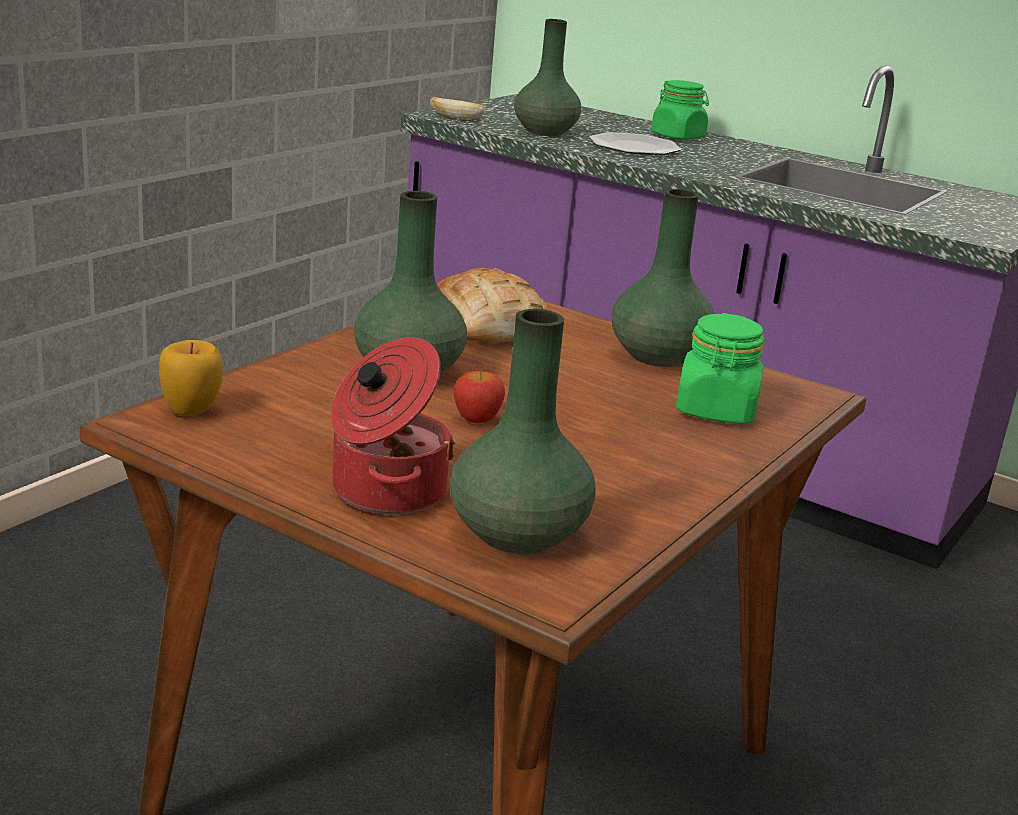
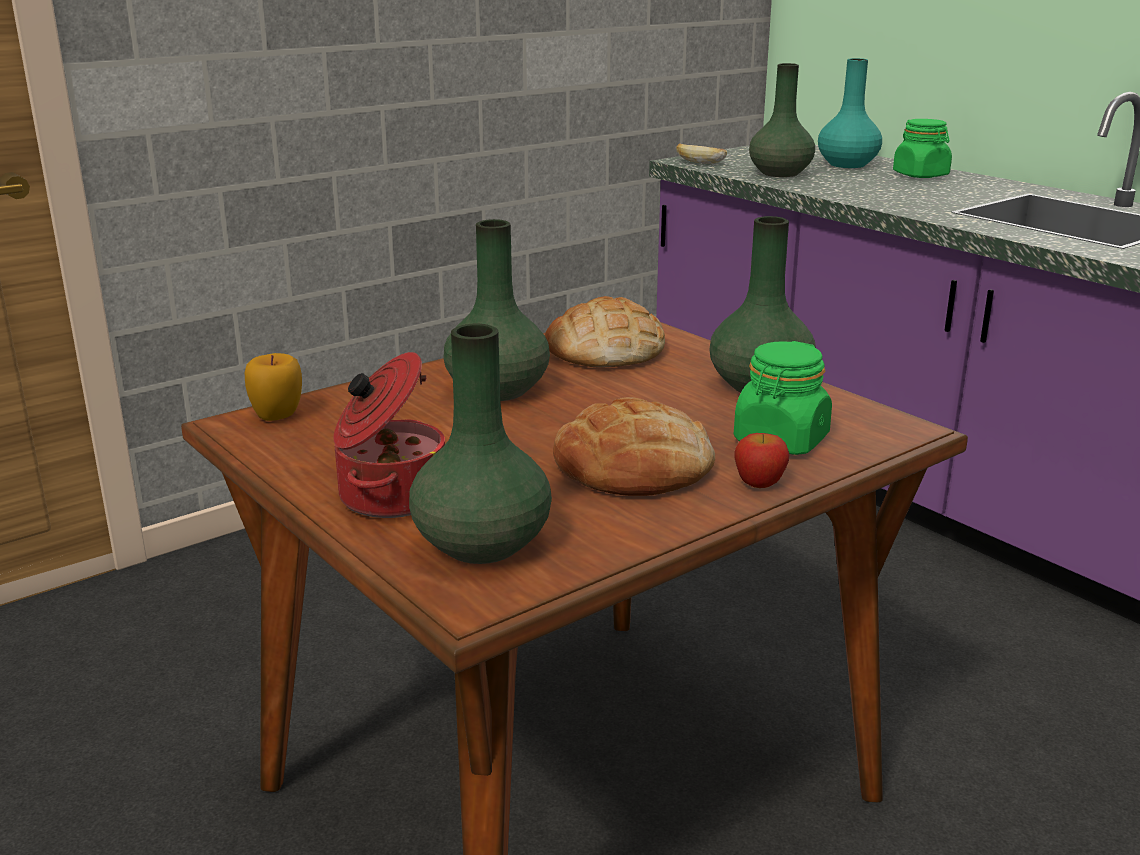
camera: 20 degrees right, 0 degrees up
(477, 418) = (528, 436): apple -> apple (759, 483)
(601, 123) = (846, 164): none -> turquoise vase
(602, 444) = (634, 466): none -> bread
(634, 147) = (862, 186): plate -> none

